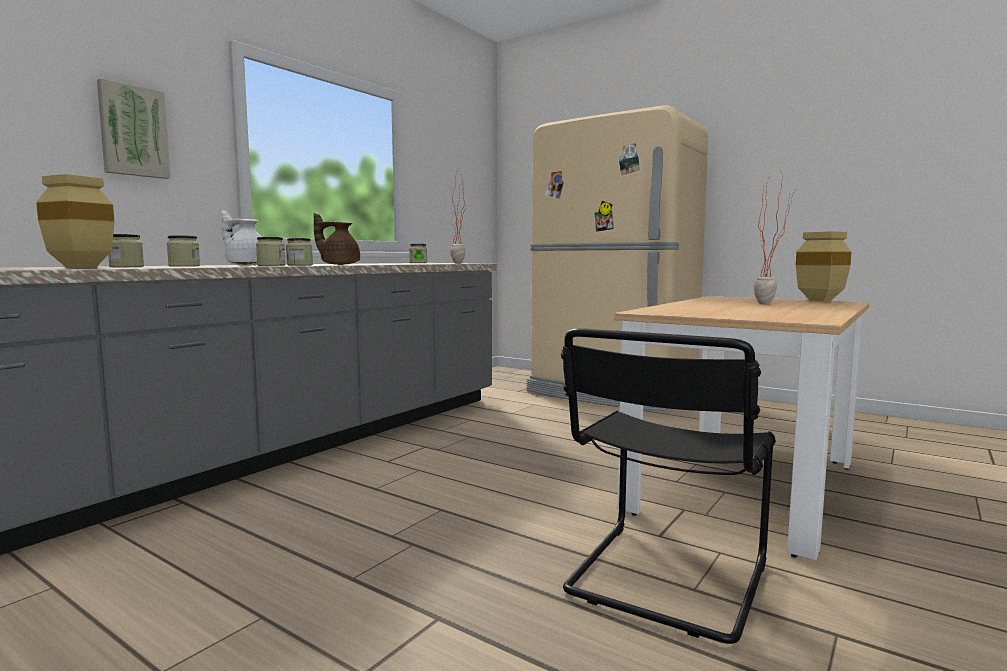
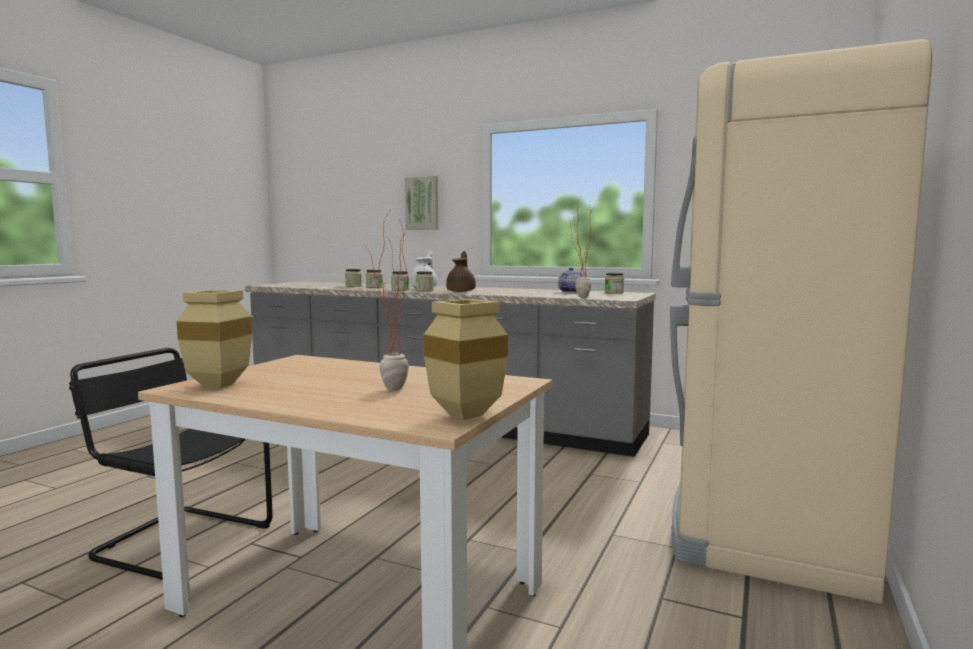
camera: 80 degrees right, 0 degrees up
(77, 267) = (323, 286): beige vase -> beige vase (219, 384)
(392, 263) = (570, 291): none -> teapot

